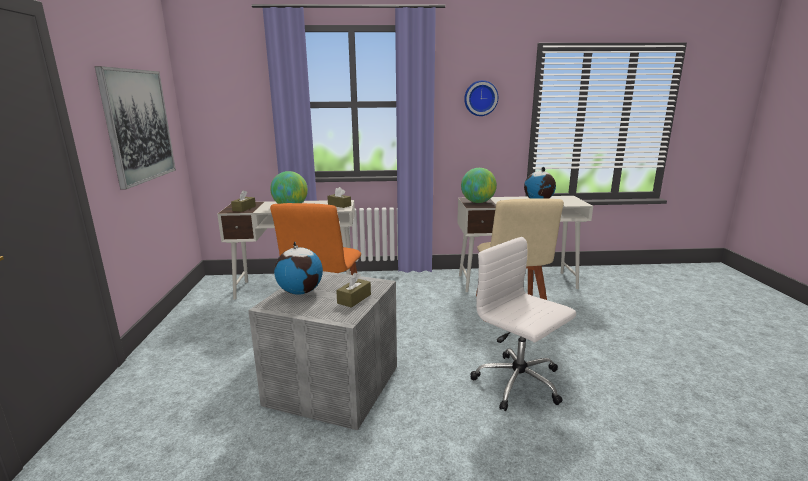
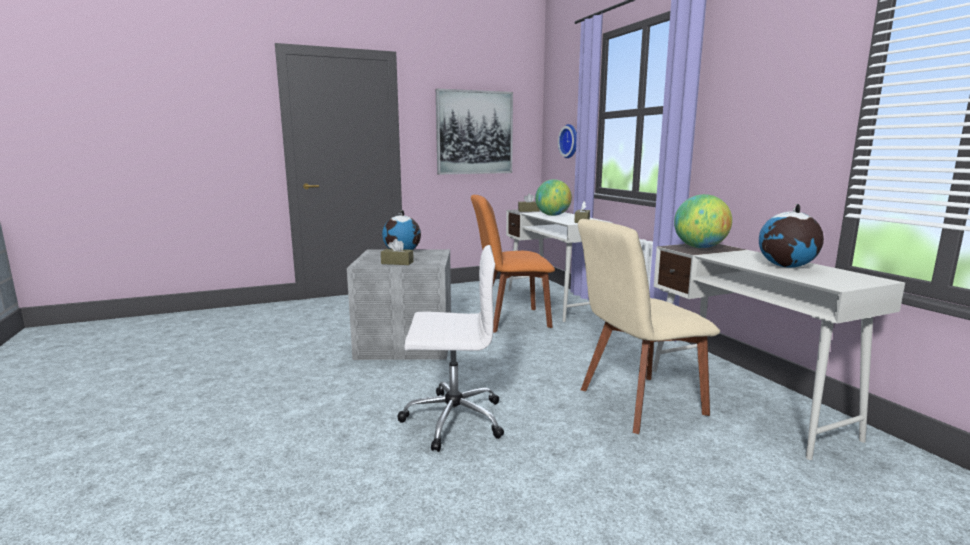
camera: 70 degrees right, 5 degrees down
(480, 98) = (774, 90): wall clock -> wall clock (570, 141)
(519, 383) = (452, 419): white office chair -> white office chair turned 60 degrees clockwise

